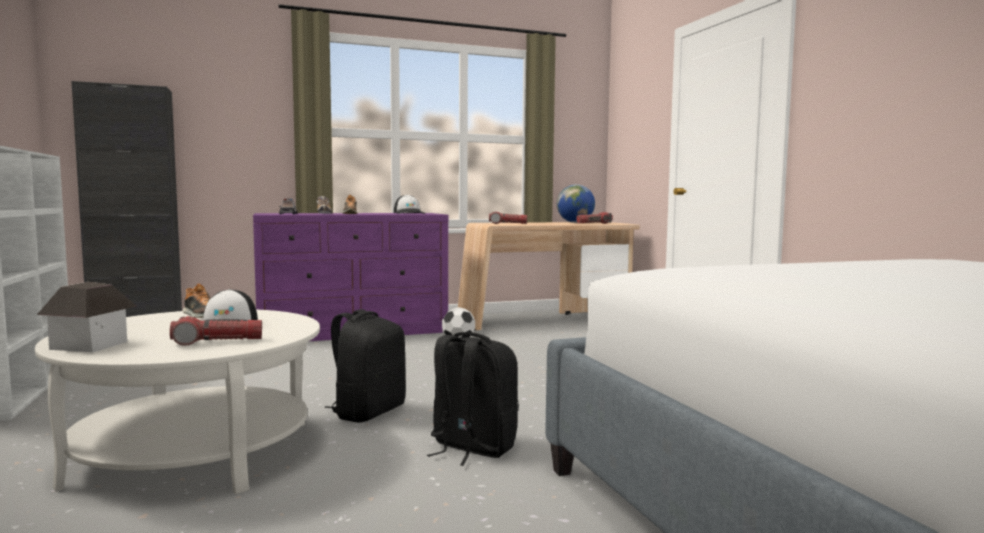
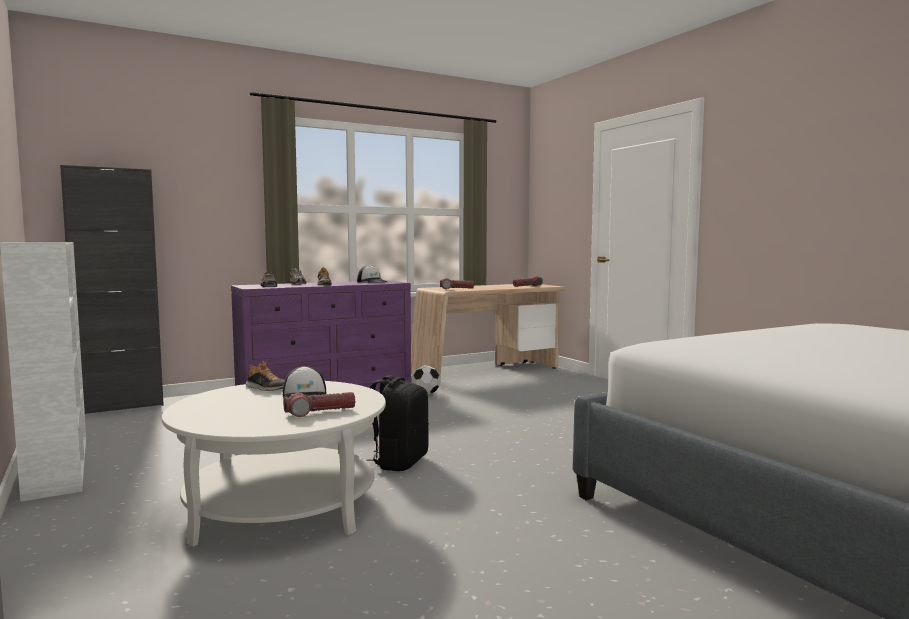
camera: 10 degrees left, 0 degrees up
(90, 345) = (216, 421): toy house -> none
(471, 448) = (505, 484): black backpack -> none
(575, 222) = (508, 285): globe -> none

